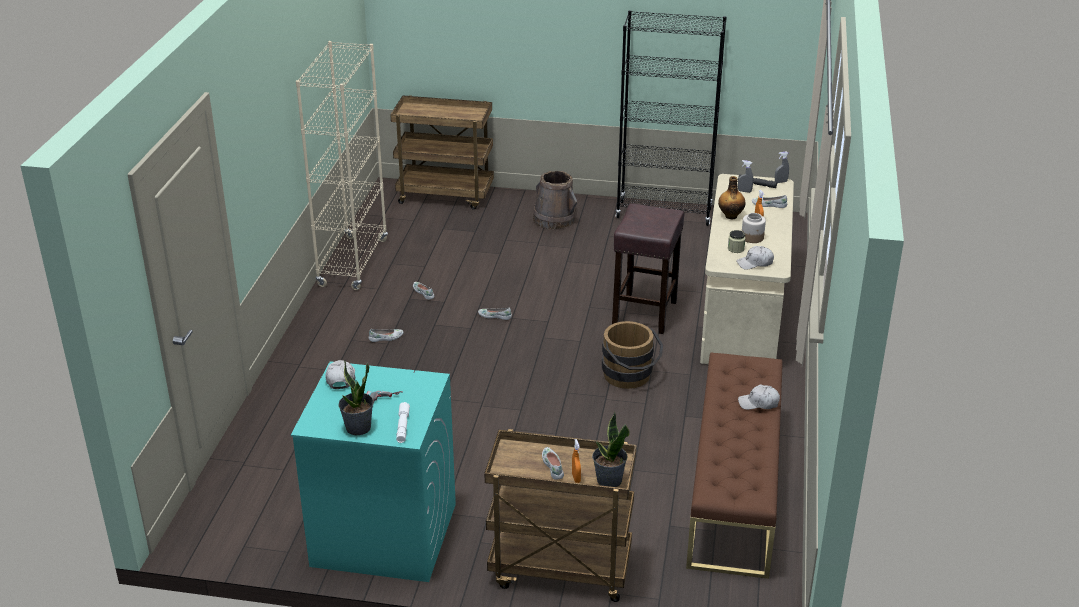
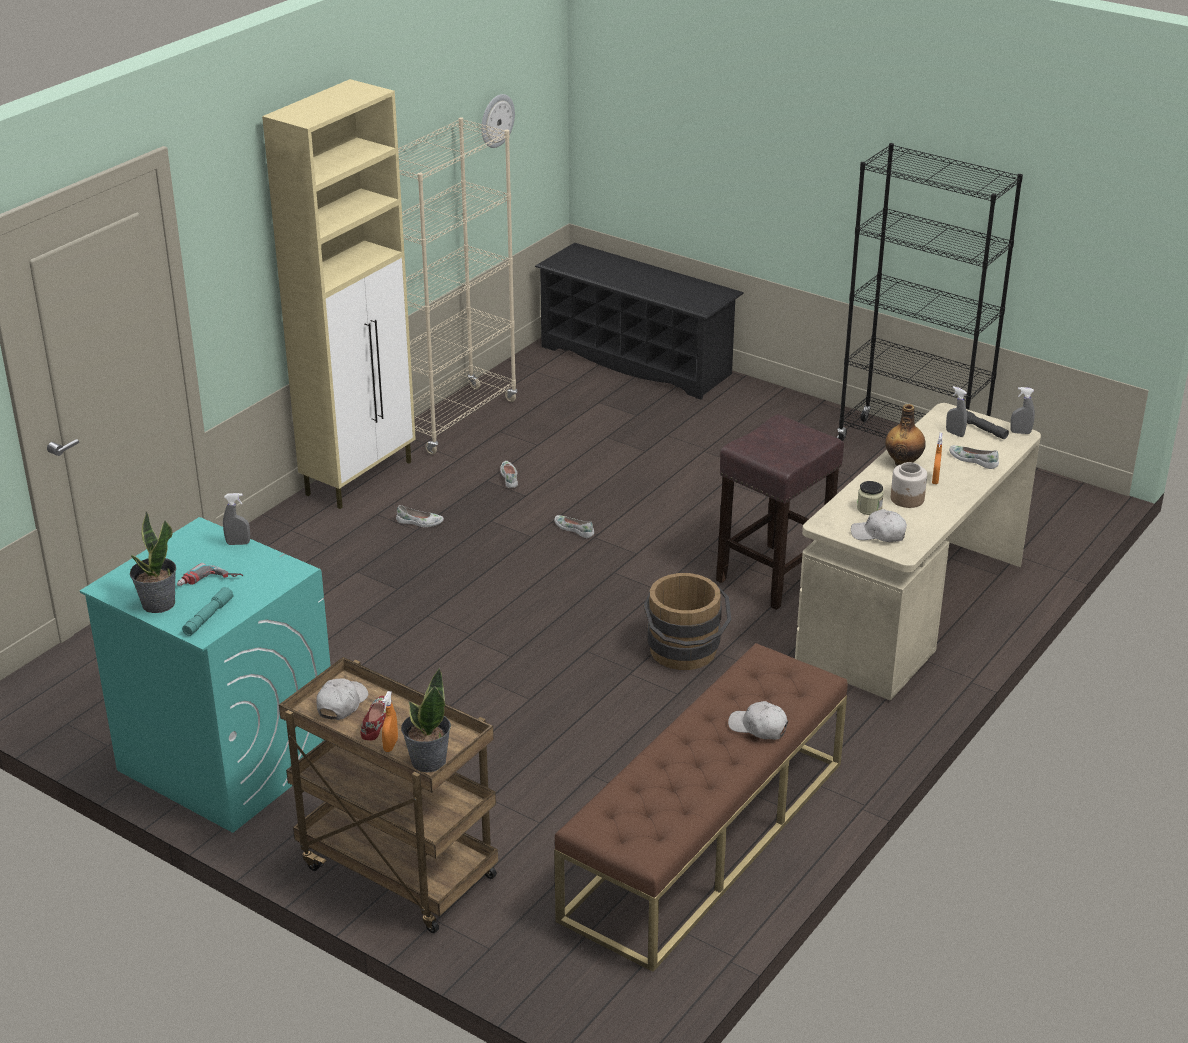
camera: 25 degrees right, 0 degrees up
(319, 318) = (360, 477): none -> beige cabinet
(340, 40) = (496, 120): none -> wall clock
(341, 378) = (192, 540): white cap -> white cap (341, 704)
(376, 372) = (238, 543): none -> grey spray bottle
(403, 426) = (208, 617): white flashlight -> turquoise flashlight
(446, 195) = (637, 360): brown cart -> black shoe rack
(553, 466) = (376, 722): white shoe -> red shoe
(554, 219) = (753, 423): brown bucket -> none

